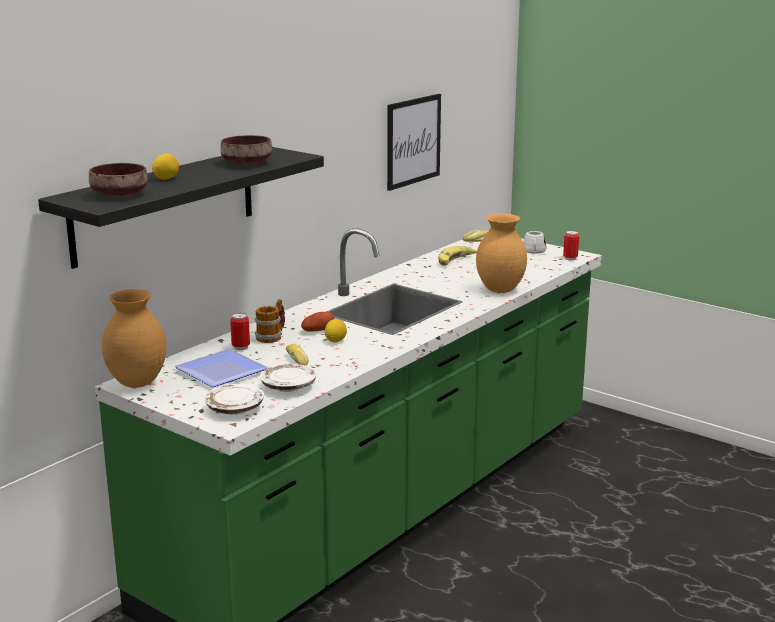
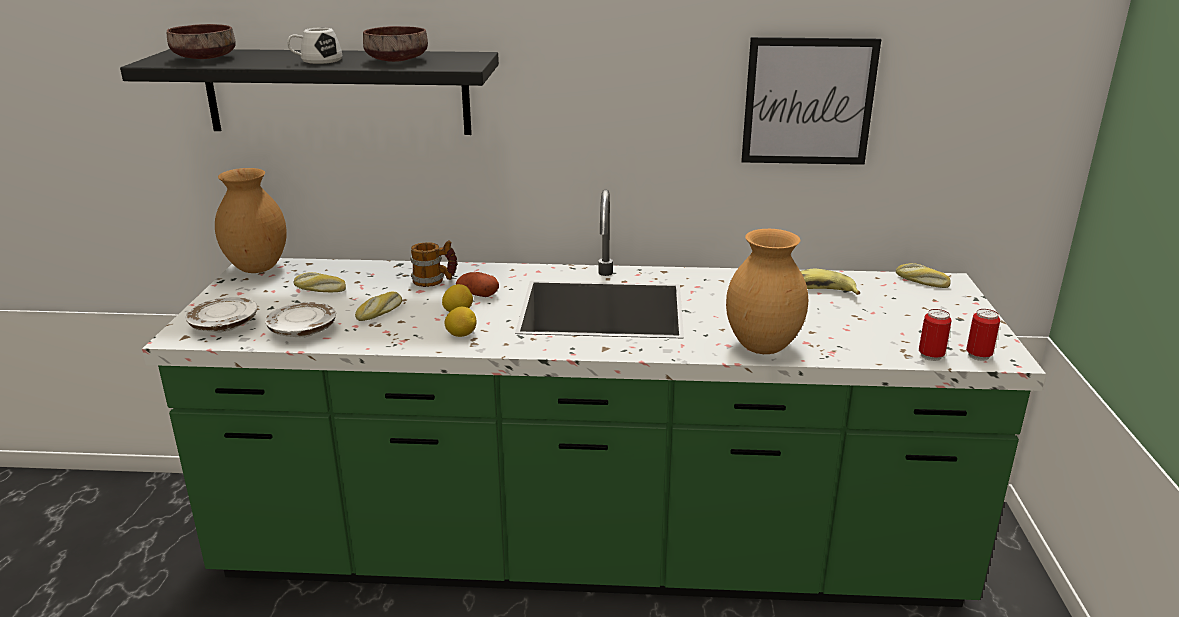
camera: 55 degrees right, 5 degrees up
(166, 179) = (288, 56): lemon -> lemon (461, 335)
(222, 370) = (319, 289): plate -> bread
(240, 347) = (389, 277): can -> can (931, 356)
(534, 251) = (952, 324): white mug -> white mug (316, 61)

